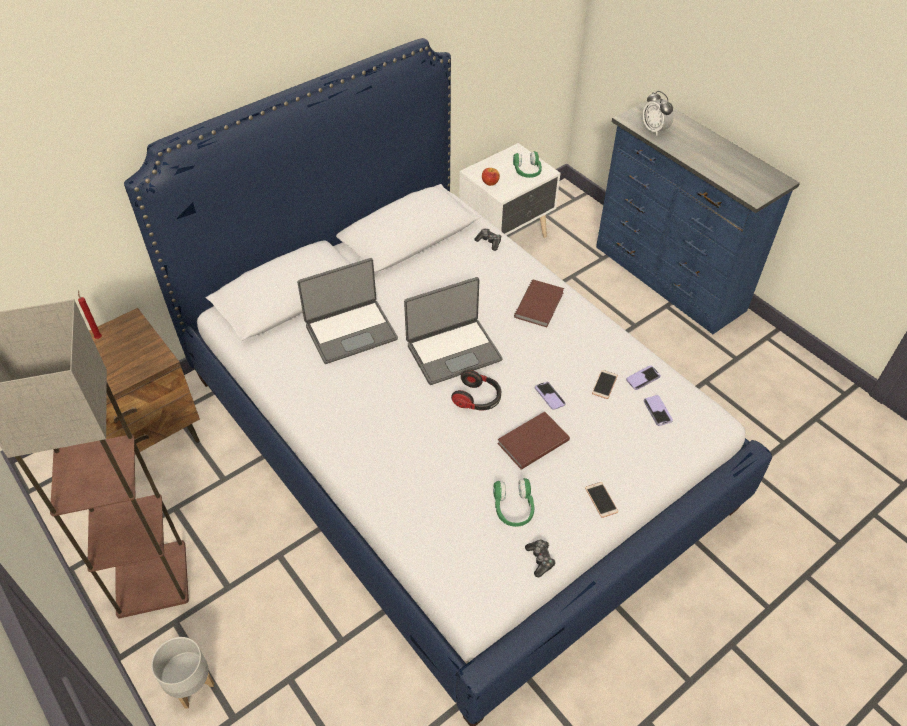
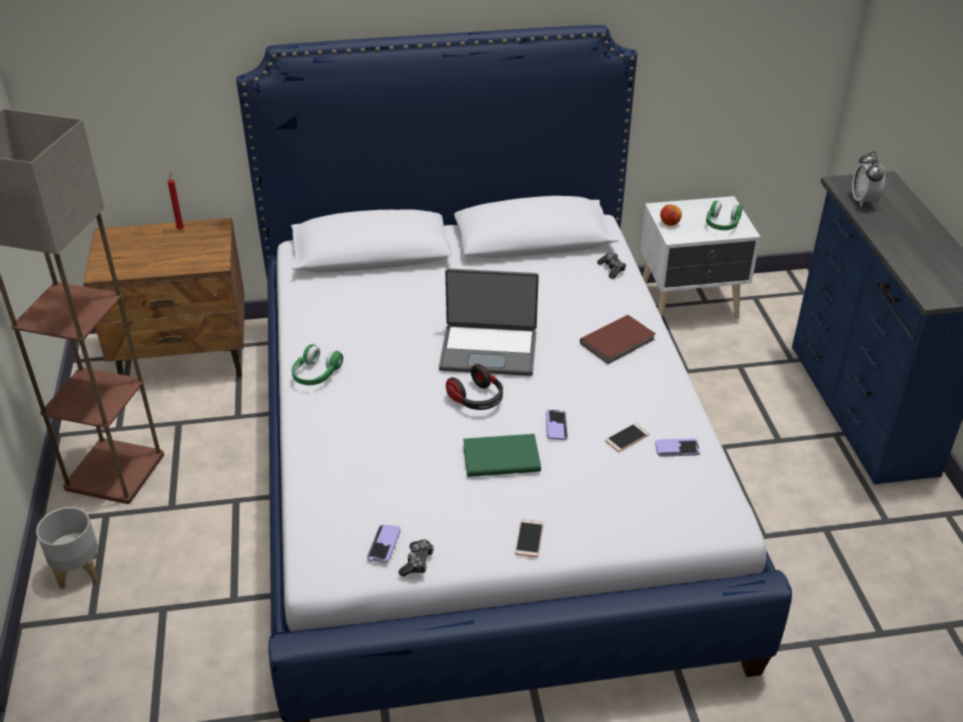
camera: 30 degrees right, 10 degrees down
(350, 331) = (403, 299): laptop -> none
(513, 508) = (428, 505): green headphones -> green headphones (316, 374)
(531, 441) = (500, 457): brown book -> green book
(657, 411) = (666, 484): phone -> phone (384, 544)

